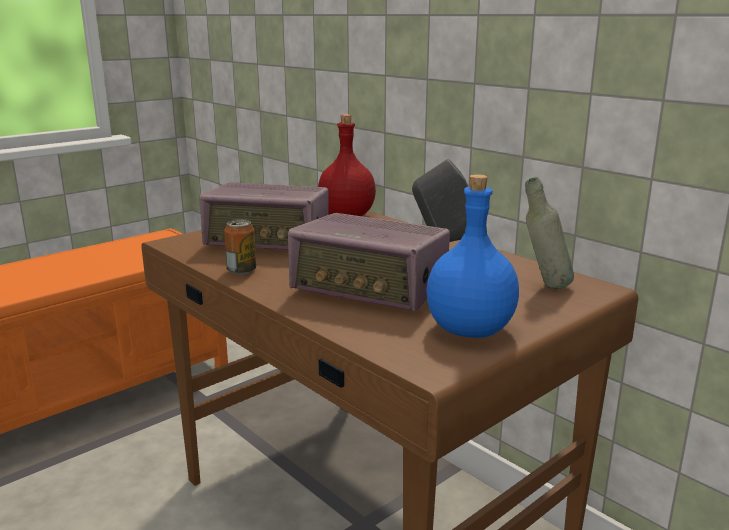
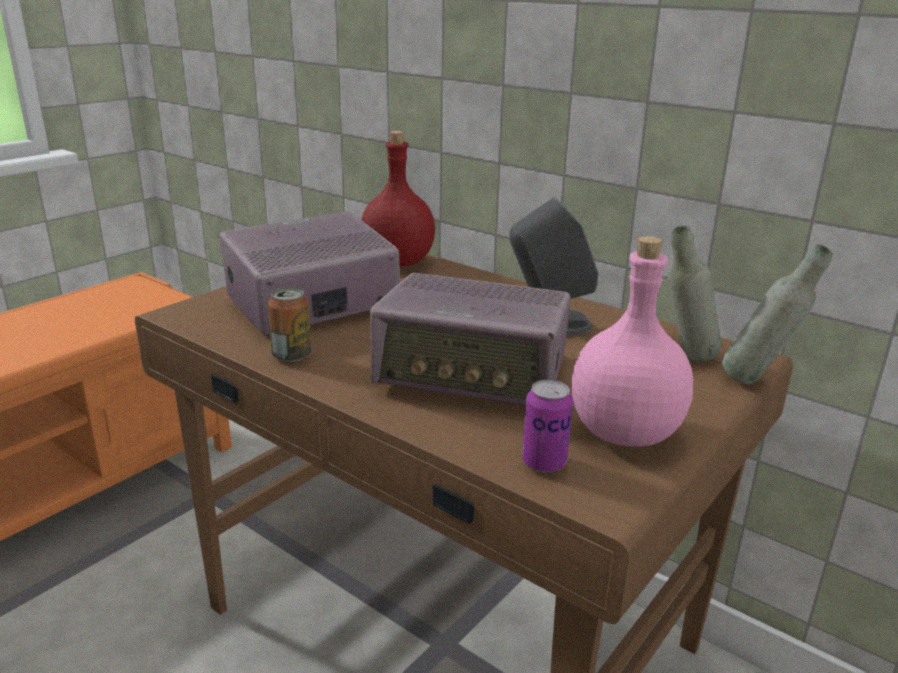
camera: 10 degrees left, 5 degrees up
(269, 240) = (311, 304): radio -> radio turned 150 degrees clockwise
(398, 344) = (544, 462): none -> can
(468, 329) = (622, 432): blue bottle -> pink bottle
(597, 306) = (758, 383): none -> grey bottle

